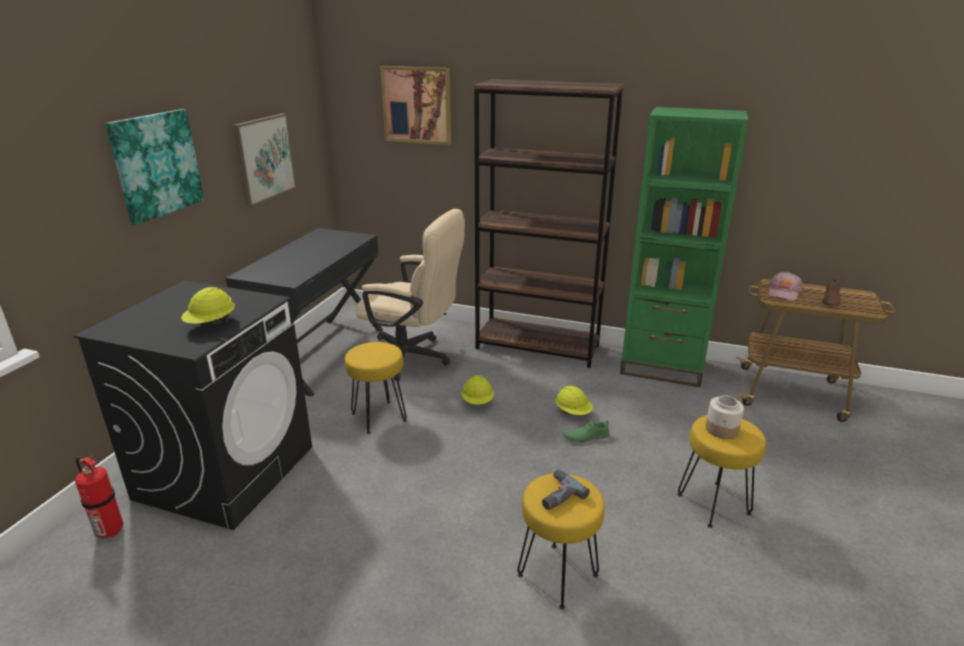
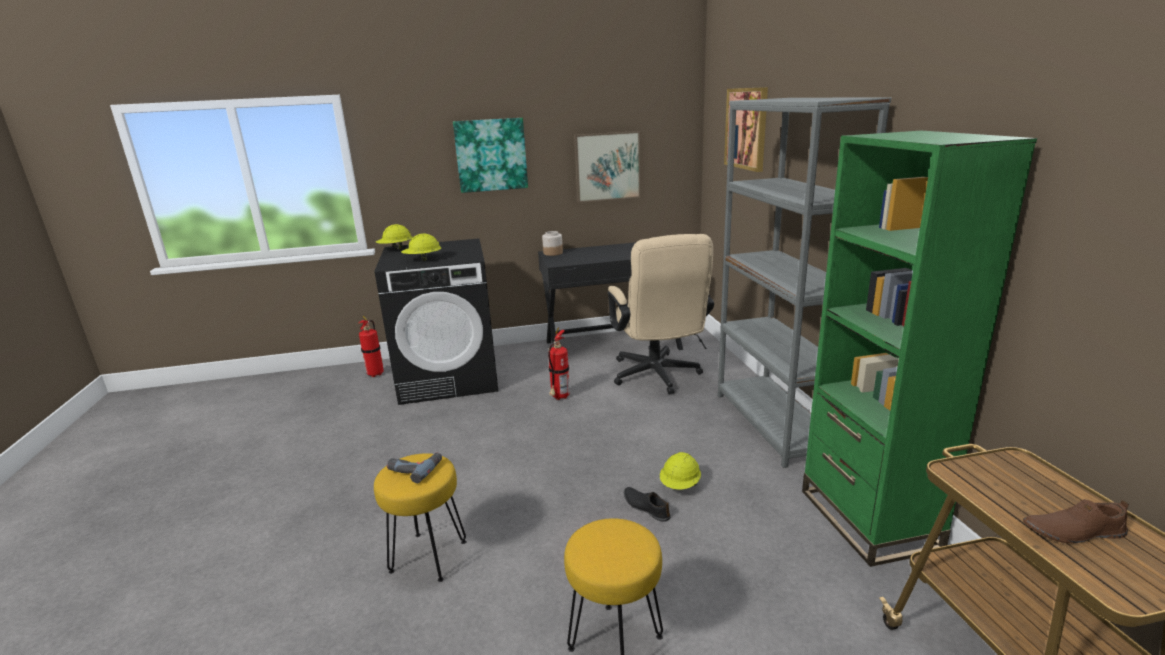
camera: 60 degrees right, 5 degrees down
(378, 417) = (559, 398): yellow stool -> fire extinguisher
(477, 402) = (632, 429): yellow hard hat -> yellow hard hat (396, 249)
(537, 347) = (774, 424): brown bookcase -> grey bookcase
(585, 437) = (646, 507): green shoe -> black shoe
(722, 430) = (609, 540): jar -> jar (552, 253)
(783, 292) = (1010, 477): pink cap -> none

